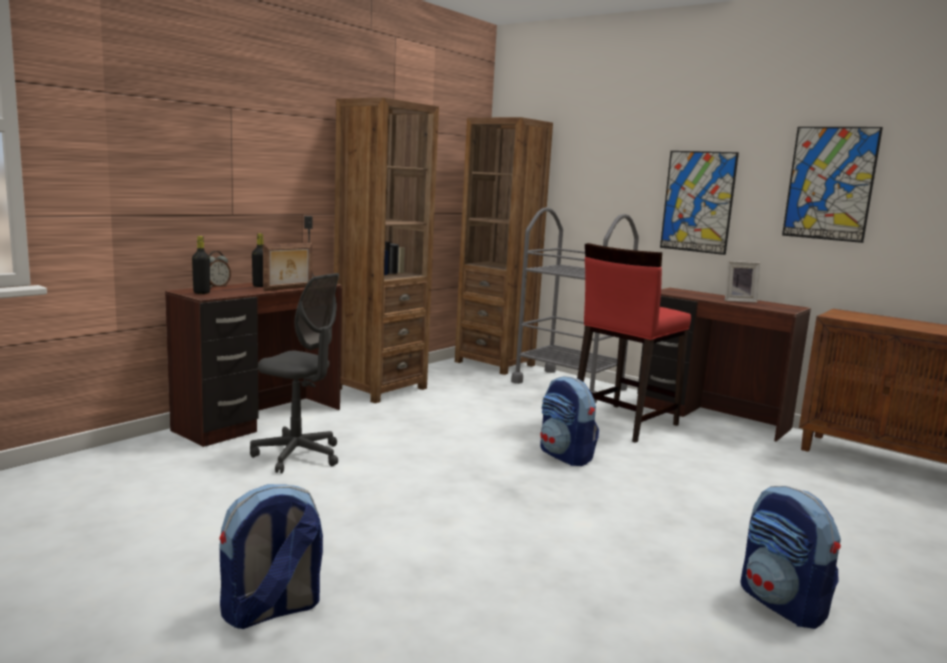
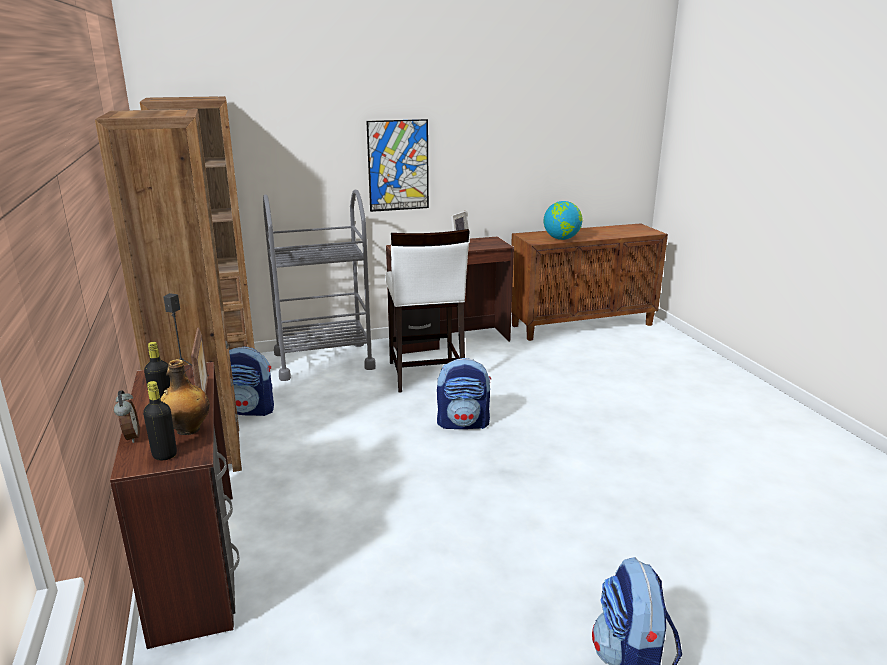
camera: 55 degrees left, 10 degrees up
(237, 292) = (187, 430): none -> bottle
(298, 456) = (330, 563): grey office chair -> none
(623, 422) = (425, 374): red stool -> white stool
(783, 604) = (708, 443): backpack -> backpack (250, 410)
(830, 183) = (498, 140): picture -> none
(879, 322) = (561, 239): none -> globe

